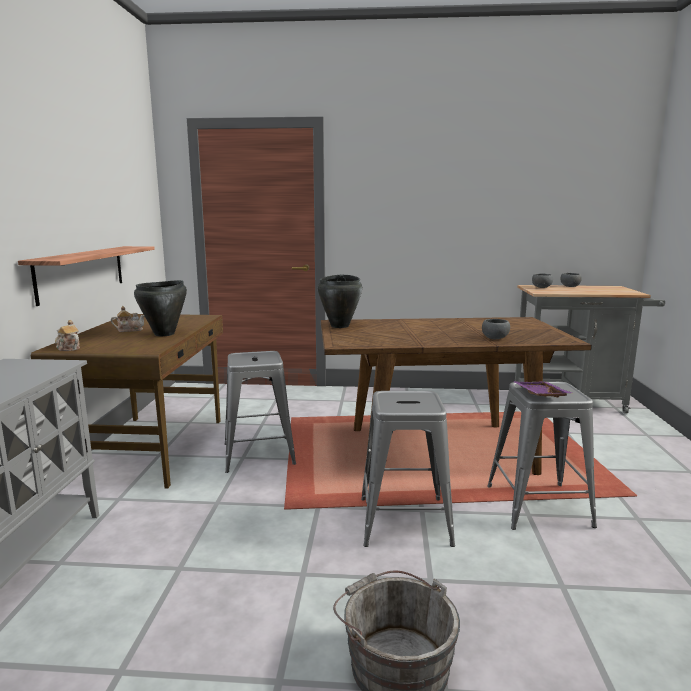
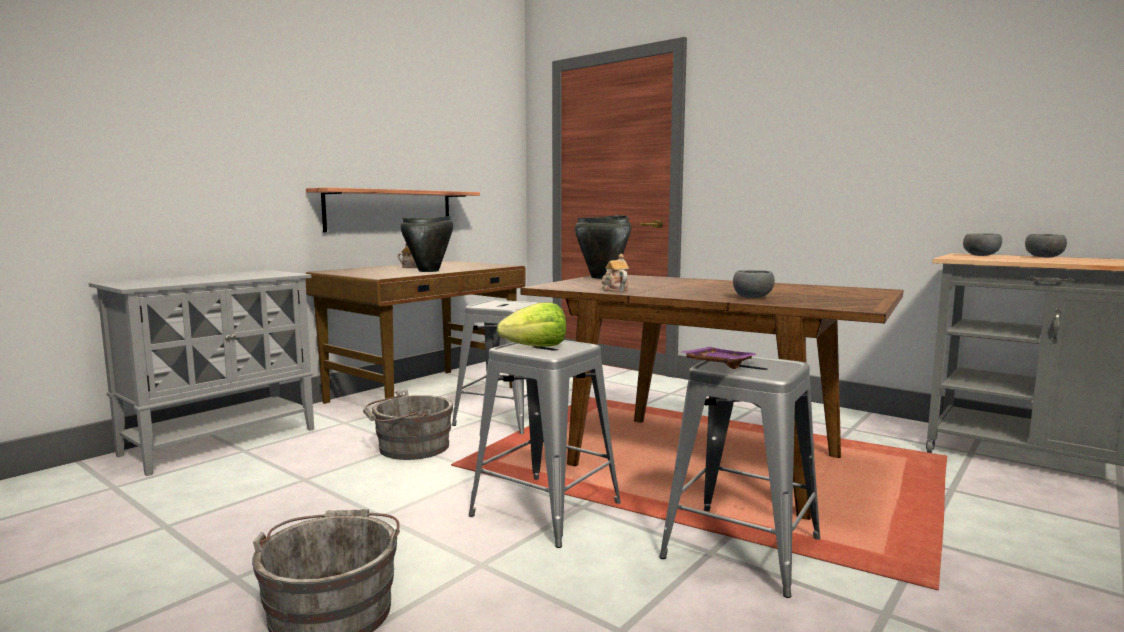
camera: 35 degrees right, 5 degrees down
(68, 348) = (334, 271): teapot -> teapot (614, 290)
(225, 505) = (410, 448): none -> grey bucket
(401, 402) = (536, 347): none -> lettuce

